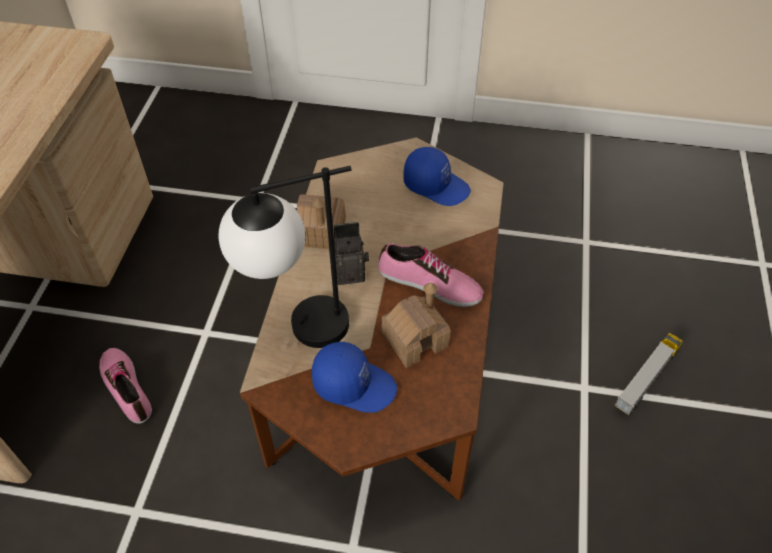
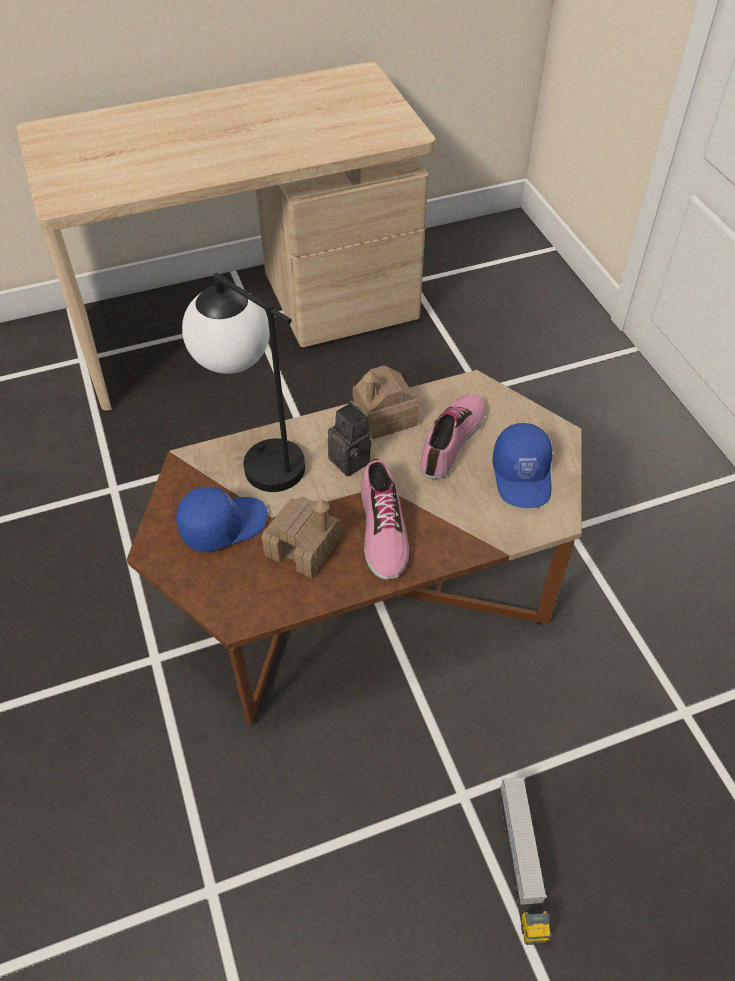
camera: 60 degrees right, 0 degrees up
(127, 387) = (219, 418): shoe -> shoe (453, 440)
(354, 384) = (223, 524): blue cap -> blue cap turned 105 degrees counterclockwise
(645, 380) = (521, 864): toy truck -> toy truck turned 75 degrees clockwise

